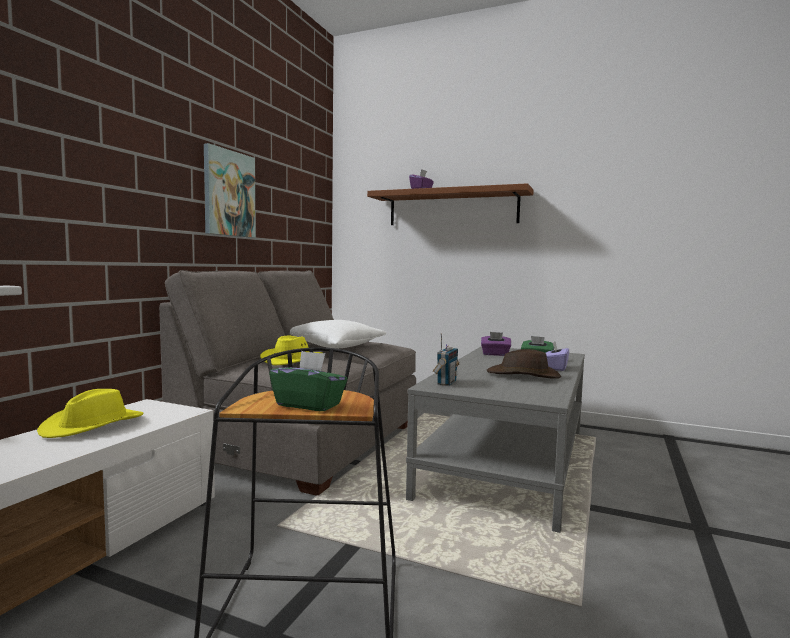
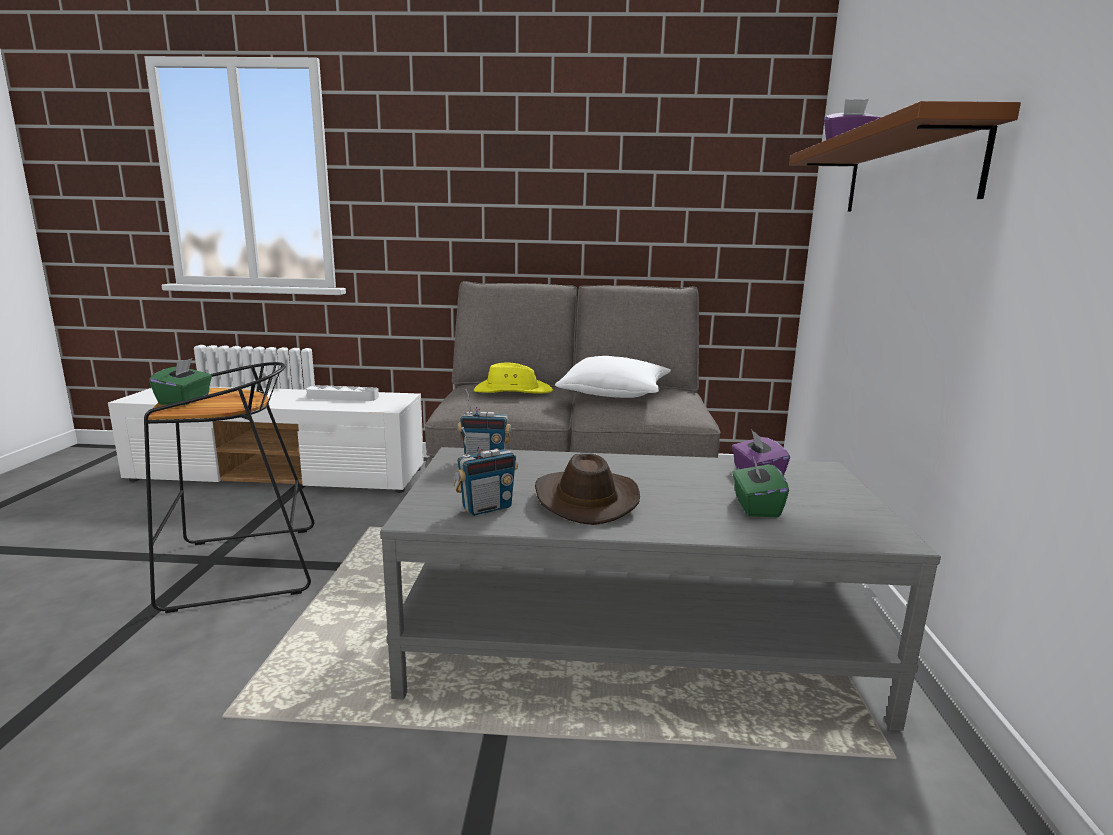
camera: 70 degrees right, 10 degrees up
(93, 425) = (343, 397): yellow hat -> white tray
(228, 193) = (568, 192): picture -> none
(534, 389) = (486, 508): none -> radio
(556, 368) = (689, 523): purple tissue box -> none

